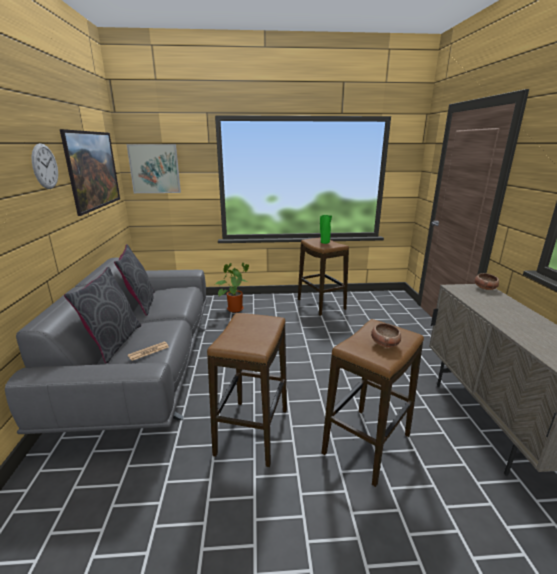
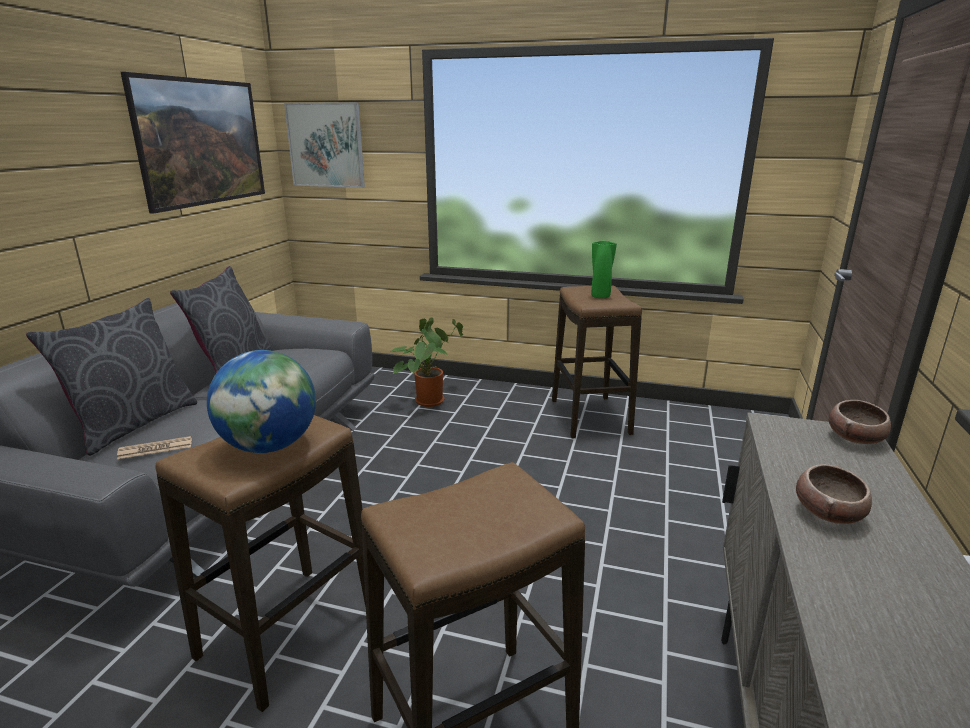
camera: 20 degrees right, 0 degrees up
(45, 166) = (74, 129): wall clock -> none
(256, 331) = (270, 446): none -> globe
(385, 343) = (475, 522): bowl -> bowl (828, 512)

